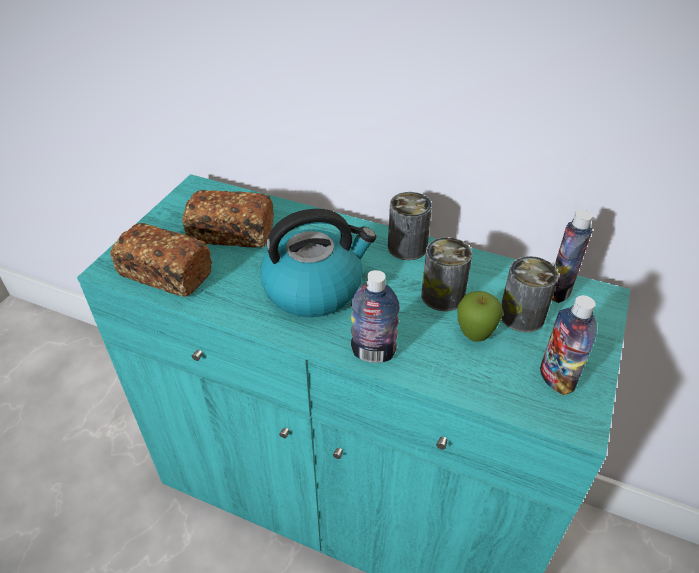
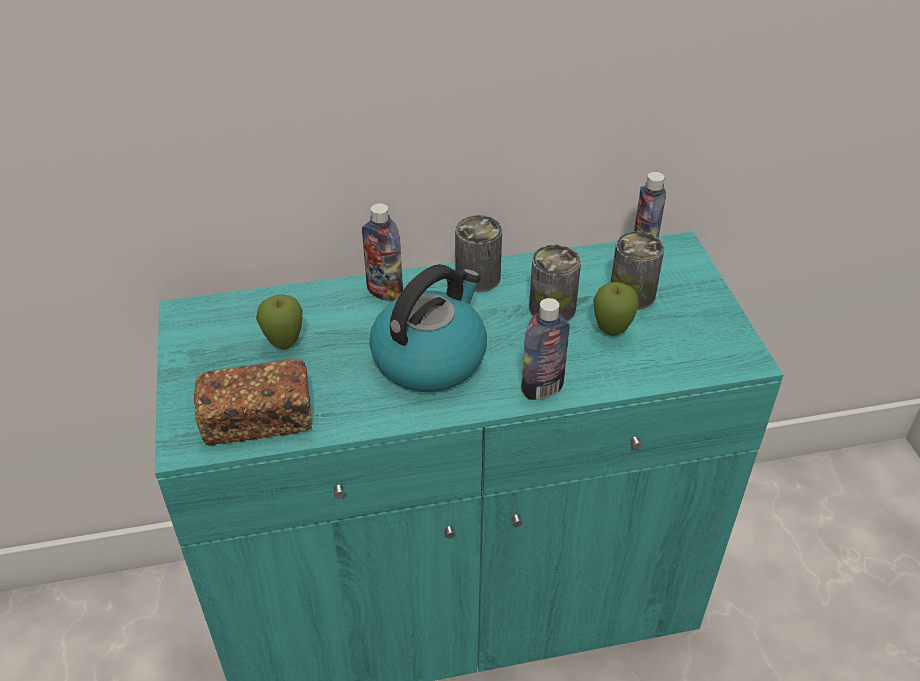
camera: 35 degrees left, 0 degrees up
(231, 233) = (284, 344): bread -> apple
(556, 379) = (702, 334): bottle -> bottle (384, 291)

